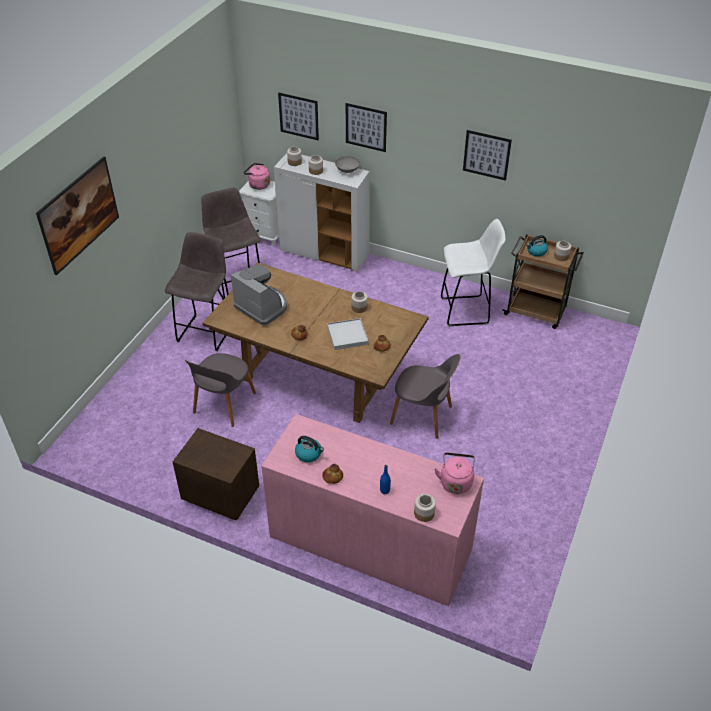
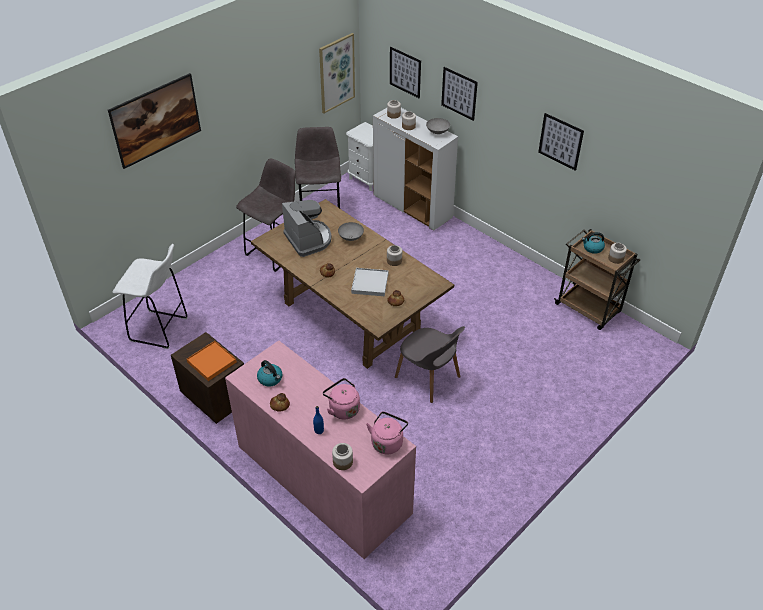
camera: 20 degrees right, 0 degrees up
(221, 457) = (212, 362): none -> orange tray
(223, 130) = (336, 73): none -> picture
(223, 404) = (257, 320): grey chair -> none
(258, 185) = (365, 130): pink kettle -> pink kettle (342, 409)
(304, 295) = (350, 237): none -> grey bowl
(466, 311) = (519, 291): white stool -> white stool (161, 330)

